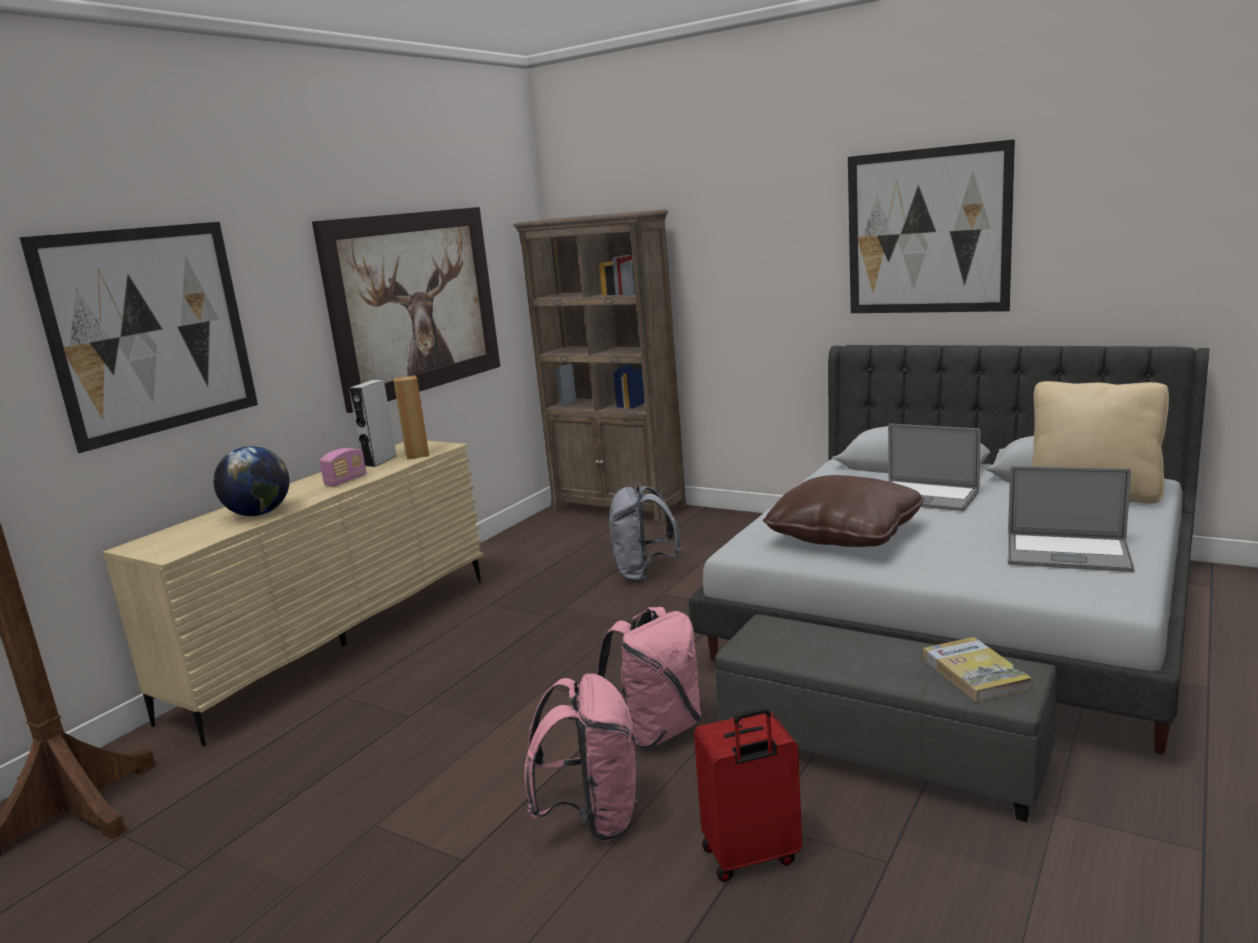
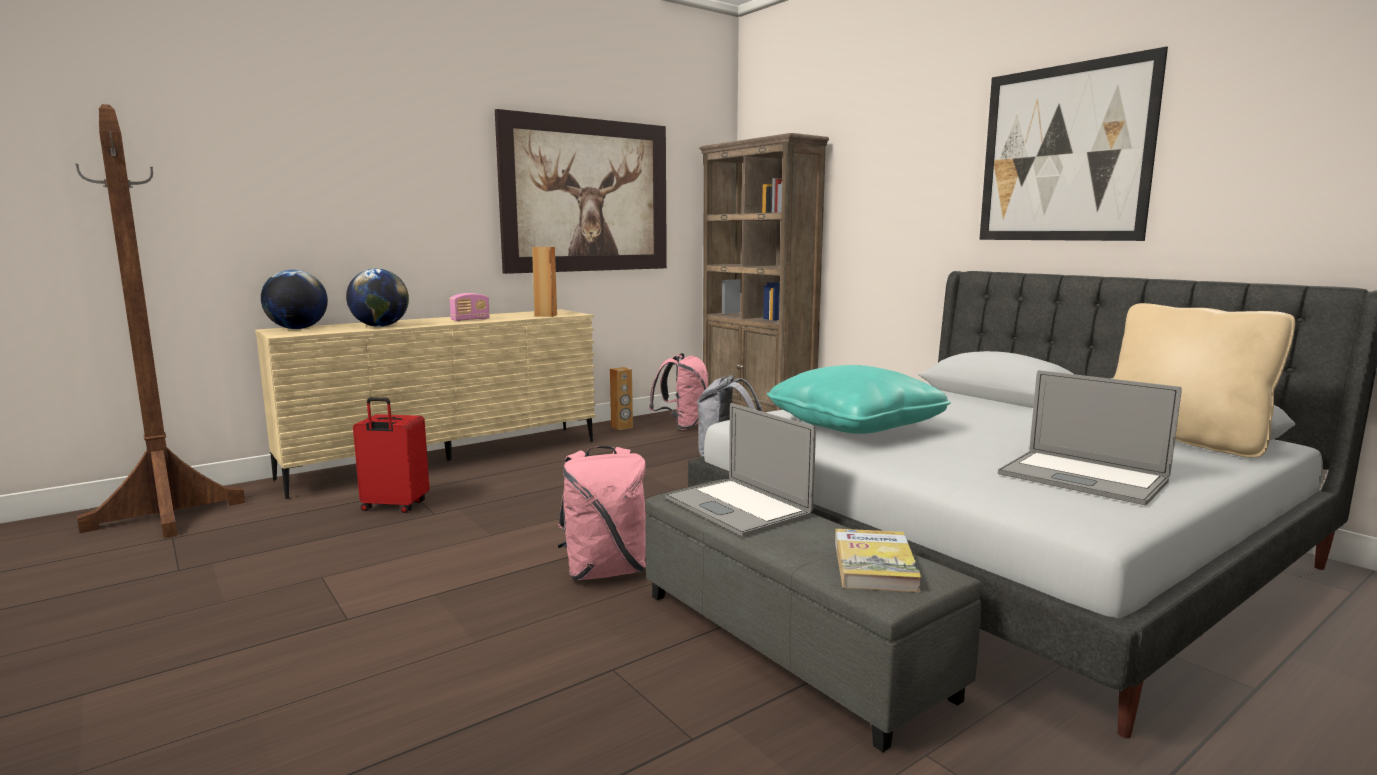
camera: 20 degrees right, 5 degrees down
(151, 330) = (331, 168): picture -> none
(161, 539) = (298, 329): none -> globe
(380, 461) = (515, 315): grey speaker -> none
(493, 555) = (622, 427): none -> brown speaker
(593, 818) = (477, 619): pink backpack -> pink backpack (682, 426)
(751, 857) = (569, 691): red suitcase -> red suitcase (394, 507)
(844, 535) = (855, 426): brown pillow -> turquoise pillow
(924, 496) = (980, 414): laptop -> laptop (737, 507)

